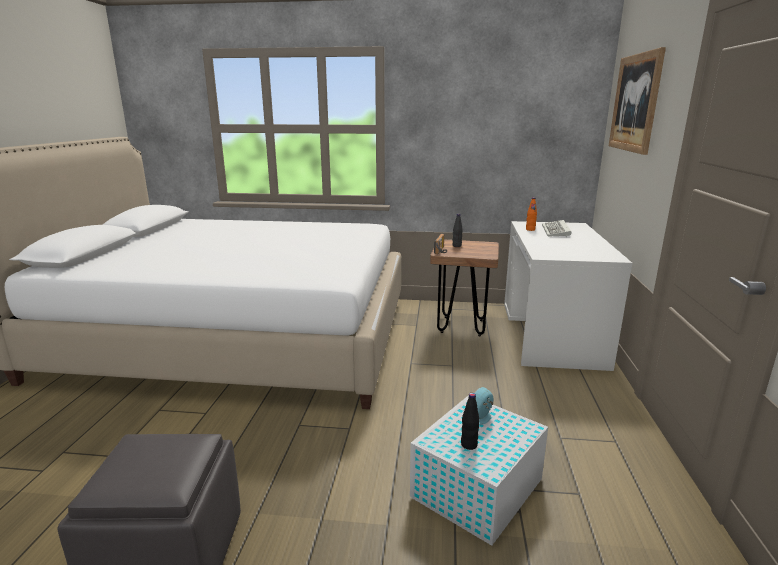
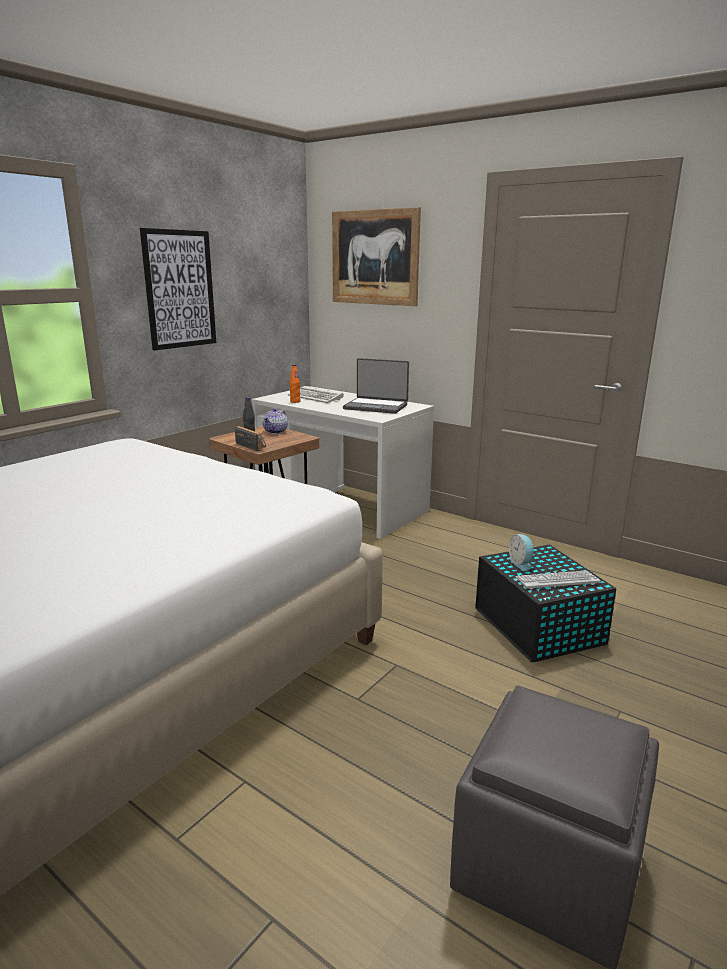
camera: 60 degrees left, 0 degrees up
(454, 128) = (179, 289): none -> picture
(469, 445) = (557, 580): black bottle -> keyboard
(475, 489) = (538, 627): white storage box -> black storage box
(484, 247) = (276, 431): none -> teapot
(574, 249) = (376, 407): none -> laptop

